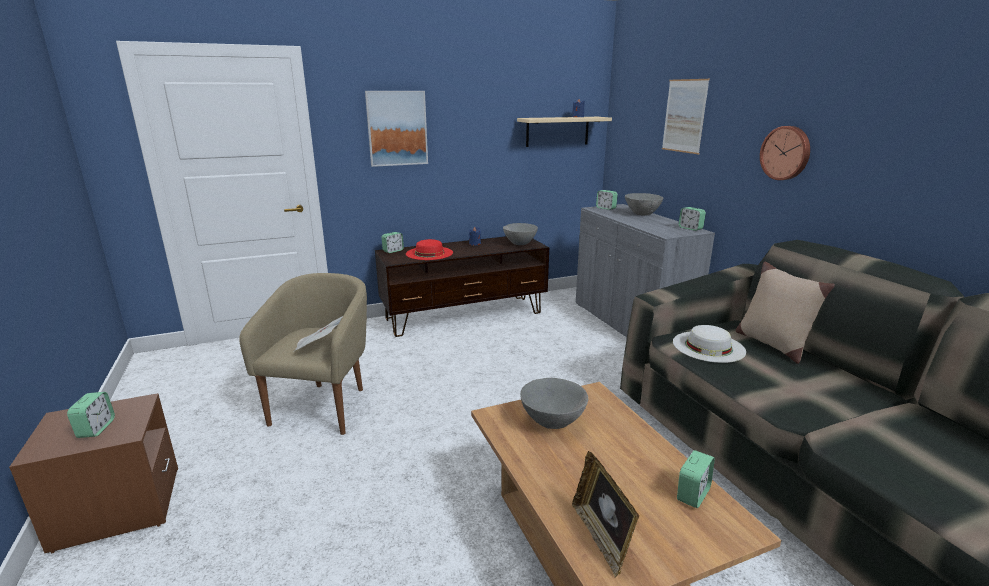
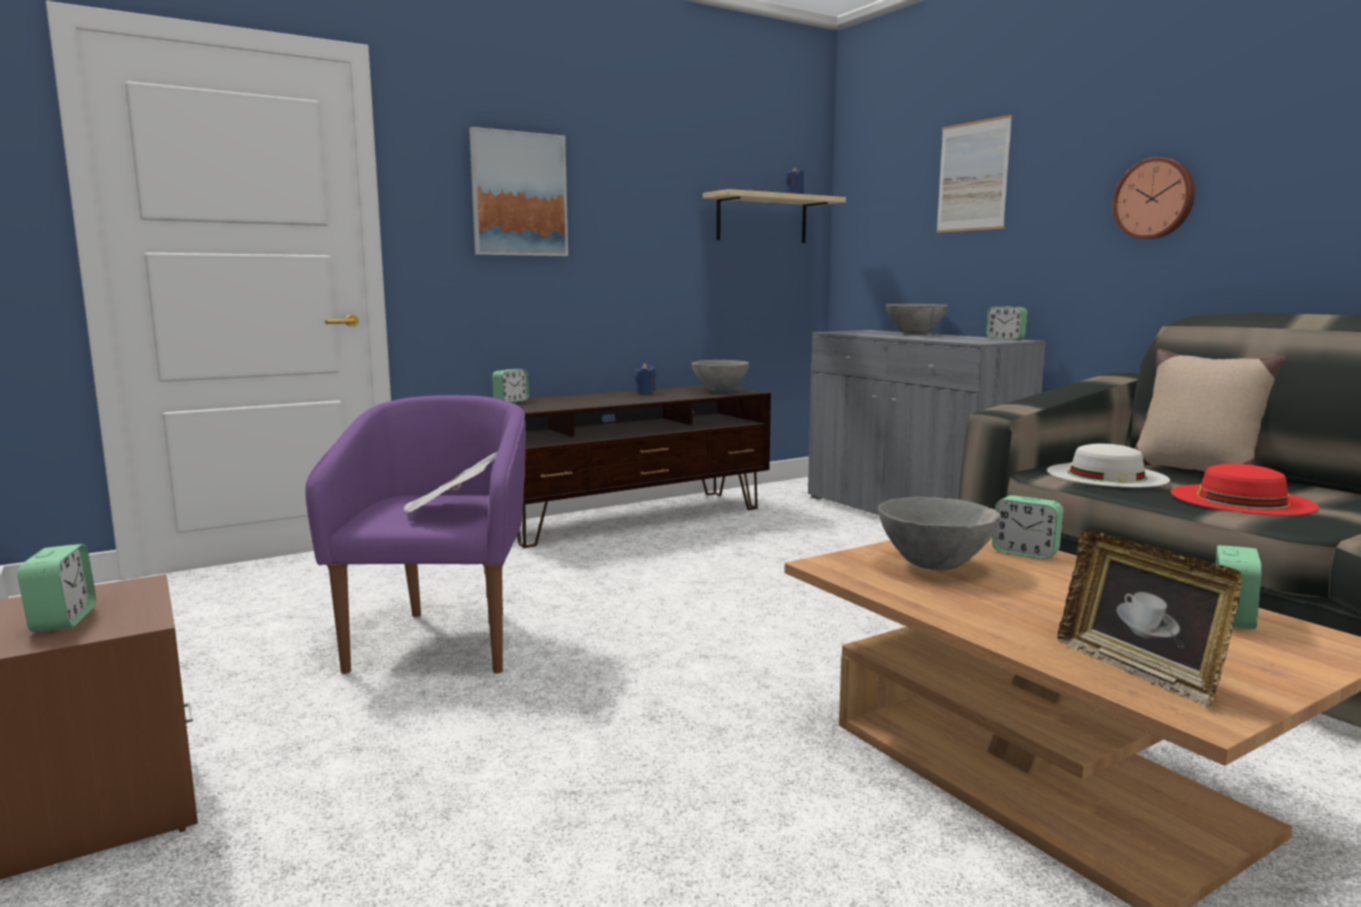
camera: 10 degrees left, 10 degrees down
(324, 406) = (442, 640): beige armchair -> purple armchair
(429, 253) = (577, 401): red hat -> red hat (1241, 500)
(606, 208) = (852, 331): alarm clock -> alarm clock (1025, 553)

